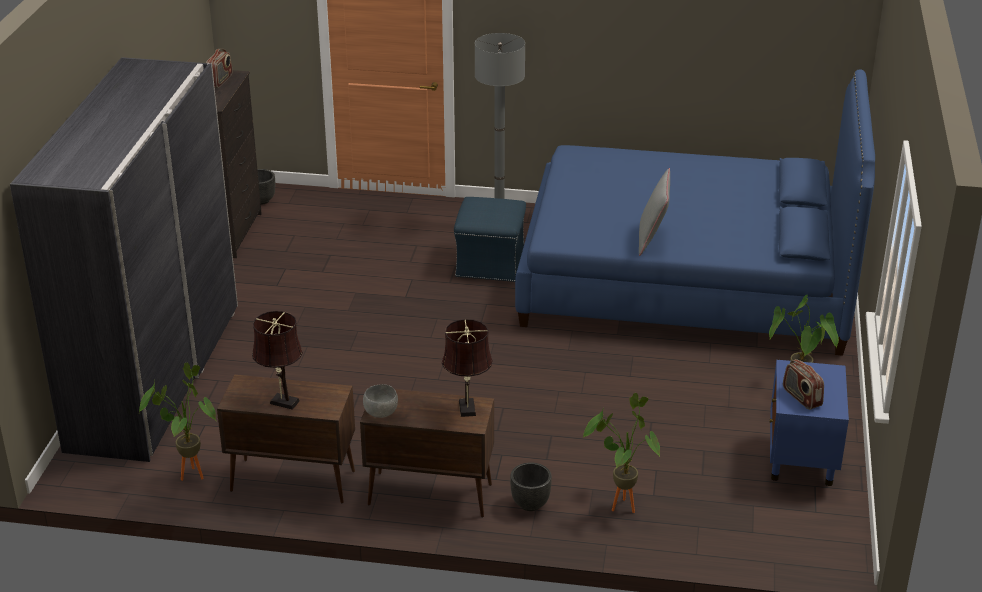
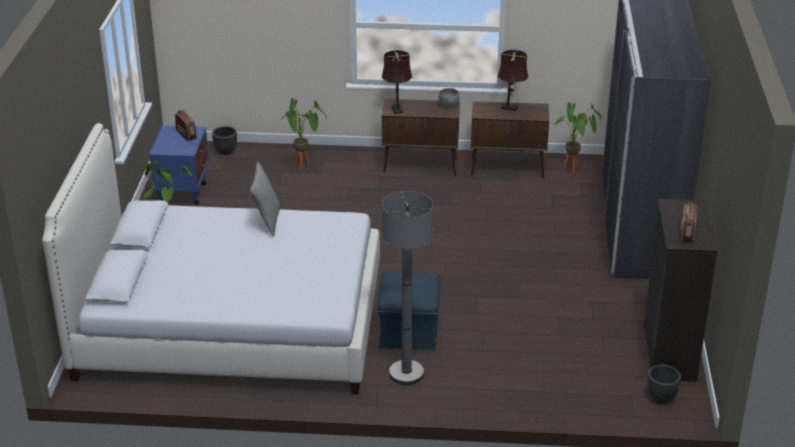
camera: 175 degrees right, 0 degrees up
(530, 504) = (358, 164): black planter -> black planter (225, 151)
(686, 280) = (230, 325): blue bed -> white bed

